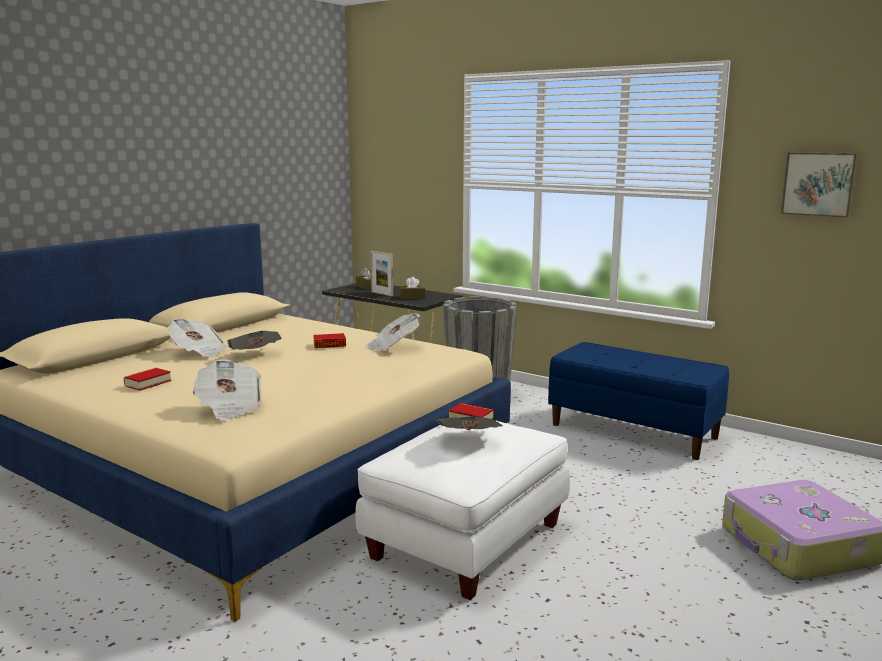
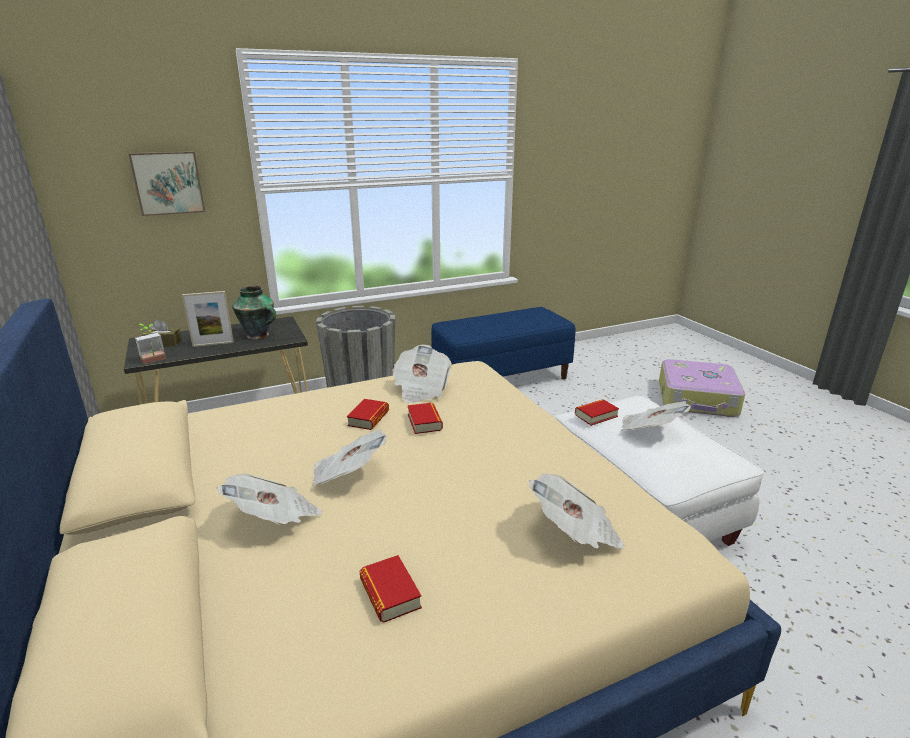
camera: 60 degrees left, 10 degrees up
(340, 292) = (154, 361): none -> potted plant
(342, 356) = (424, 422): none -> book
(412, 297) = (259, 335): brown tissue box -> vase
(818, 184) = (575, 160): picture -> picture (168, 183)

